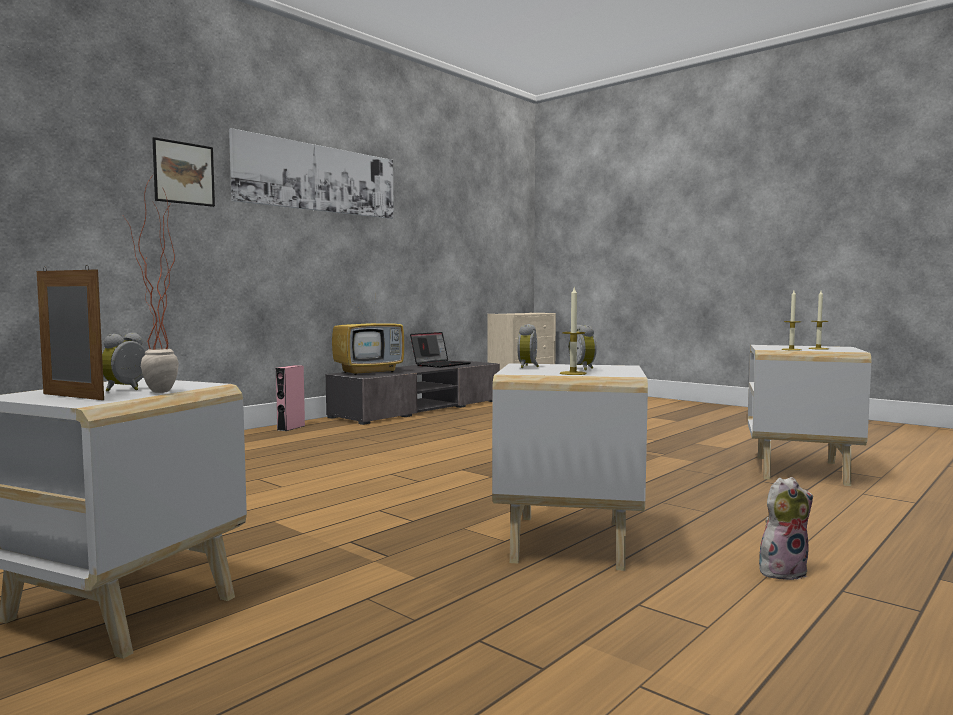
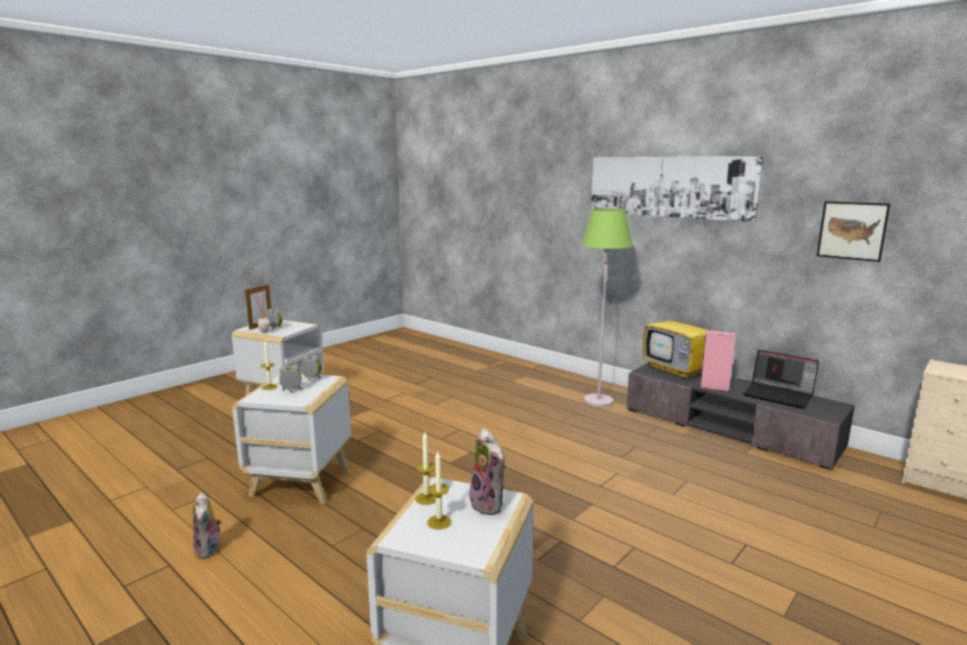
camera: 90 degrees right, 10 degrees up
(184, 173) = (563, 194): picture -> picture (852, 230)
(291, 428) = (601, 388): pink speaker -> pink speaker (714, 388)
(330, 430) = (598, 401): none -> green floor lamp
(778, 346) = (489, 504): none -> plush toy

